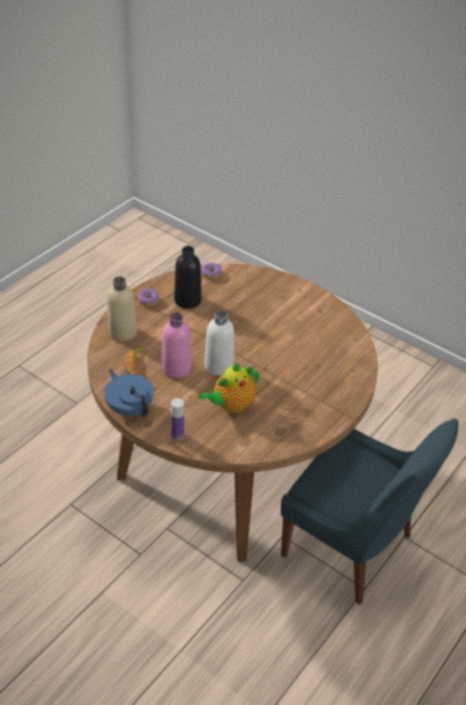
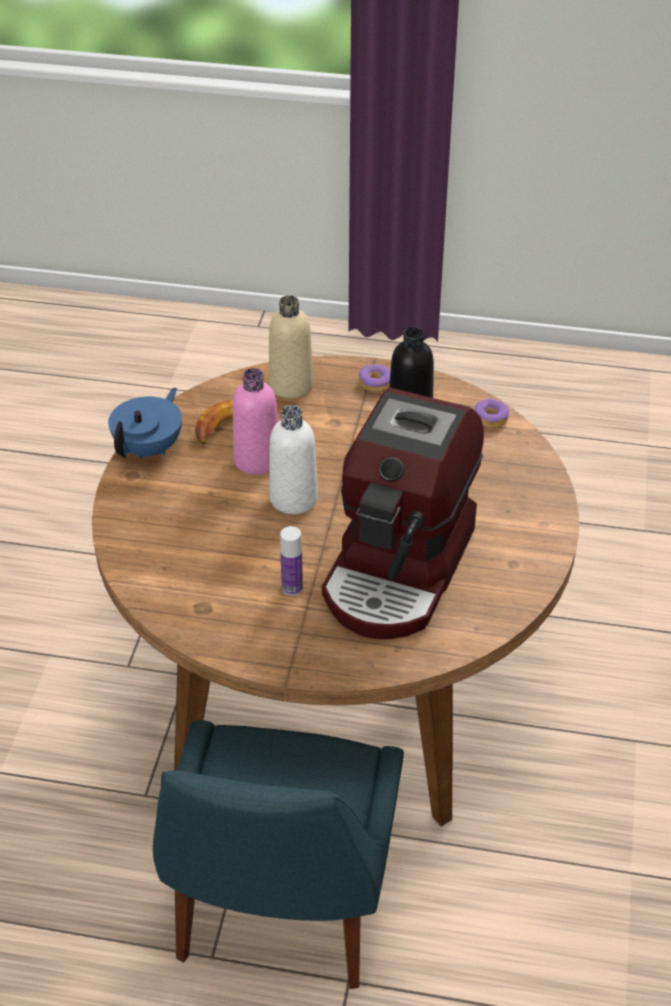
camera: 65 degrees right, 0 degrees up
(177, 435) = (128, 509): bottle -> bottle (292, 588)
(231, 405) = (221, 539): teapot -> none
(299, 348) = (400, 569): none -> coffee machine

